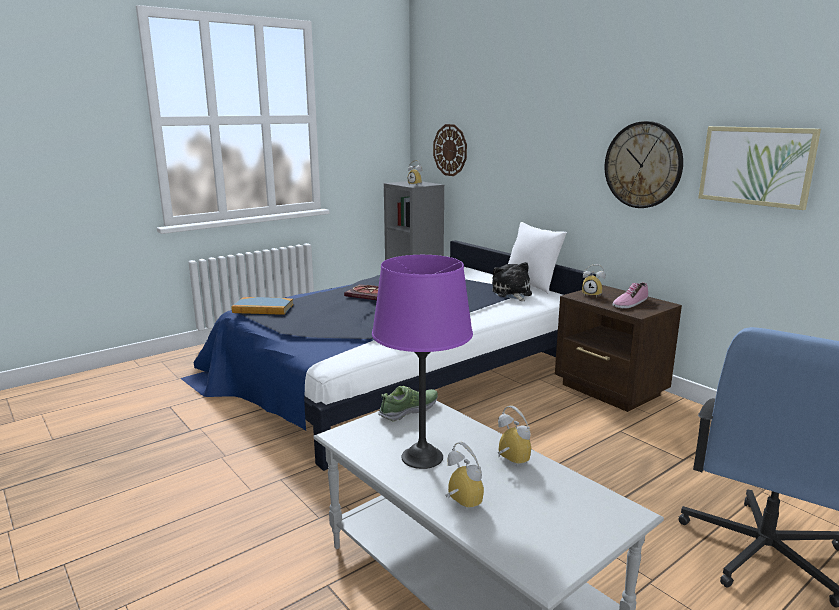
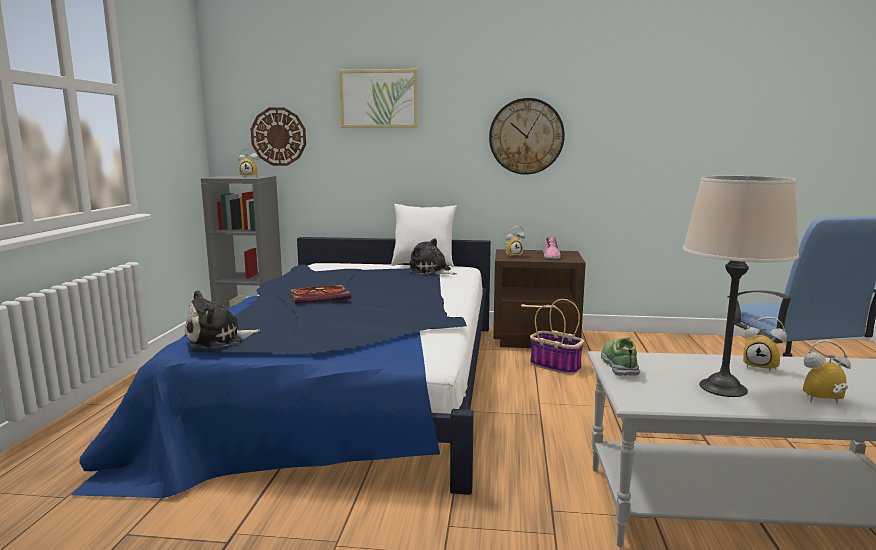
camera: 45 degrees left, 5 degrees down
(263, 309) = (218, 339): book -> plush toy
(422, 457) = (722, 387): purple table lamp -> beige table lamp
(508, 461) = (761, 366): alarm clock -> alarm clock turned 150 degrees counterclockwise
(575, 419) = (556, 366): none -> basket
(756, 166) = (625, 130): picture -> picture (379, 99)

